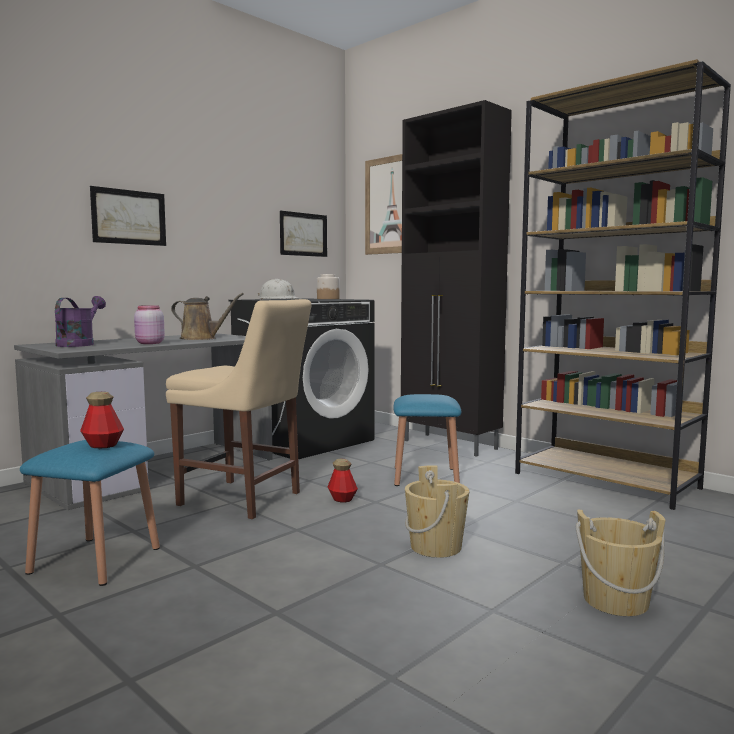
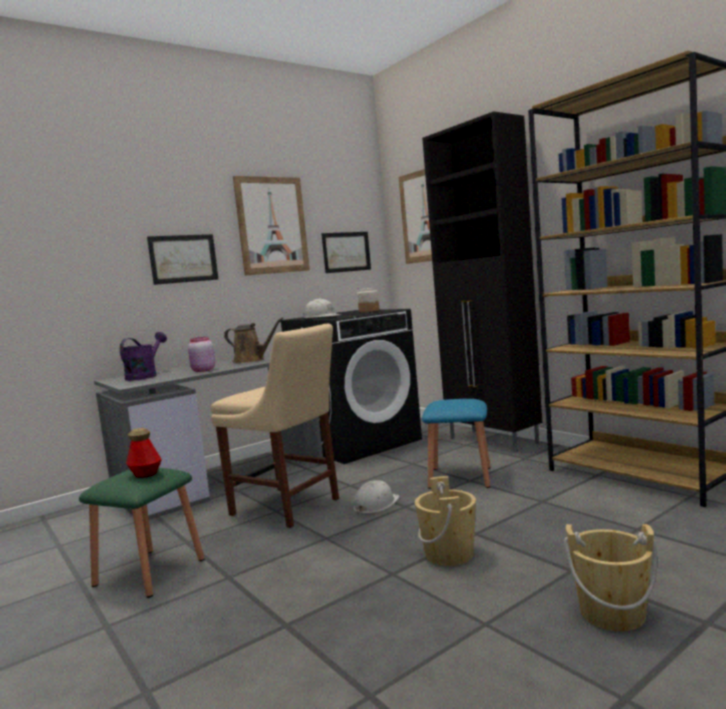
camera: 10 degrees right, 0 degrees up
(95, 560) = (149, 572): blue stool -> green stool
(229, 194) = (272, 225): none -> picture
(342, 499) = (375, 504): bottle -> white hard hat

